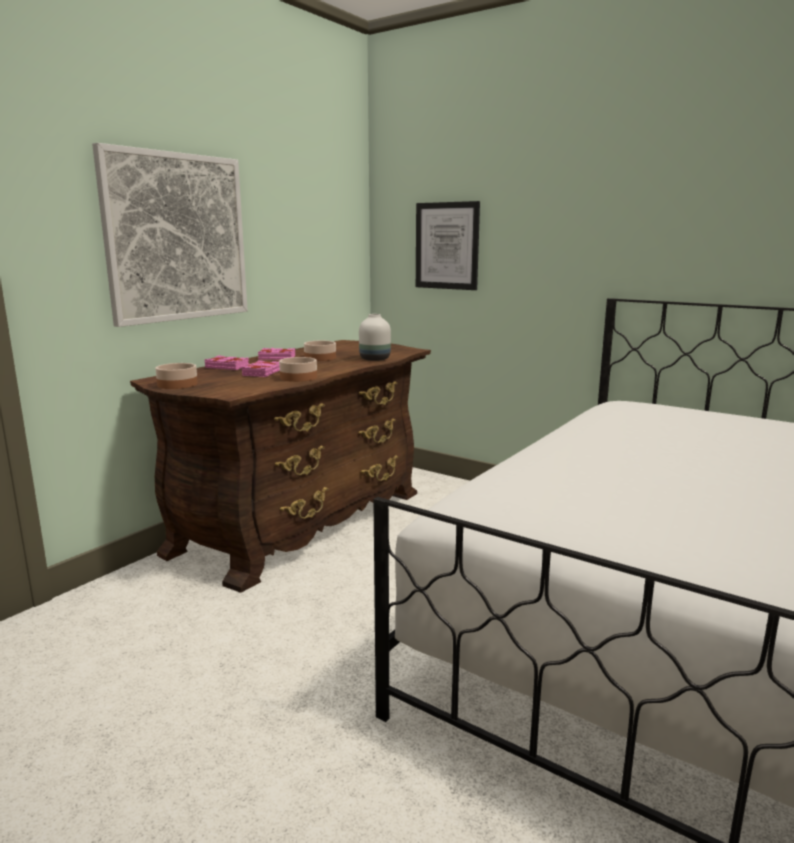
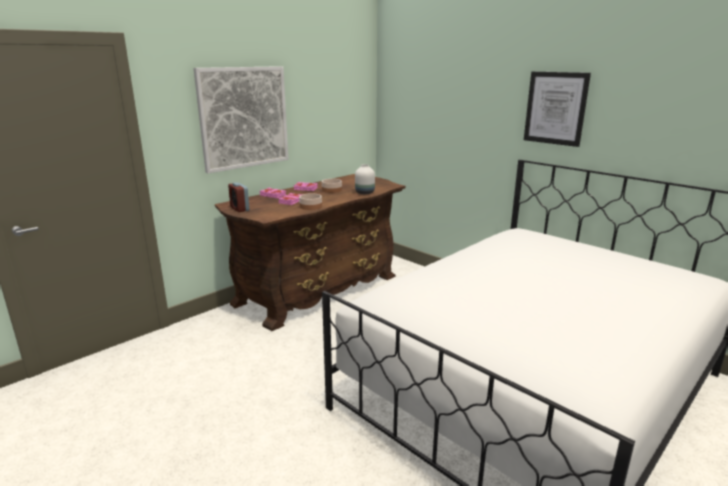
camera: 10 degrees right, 5 degrees up
(178, 384) = (239, 209): bowl -> alarm clock
(447, 246) = (423, 115): picture -> picture (555, 108)

